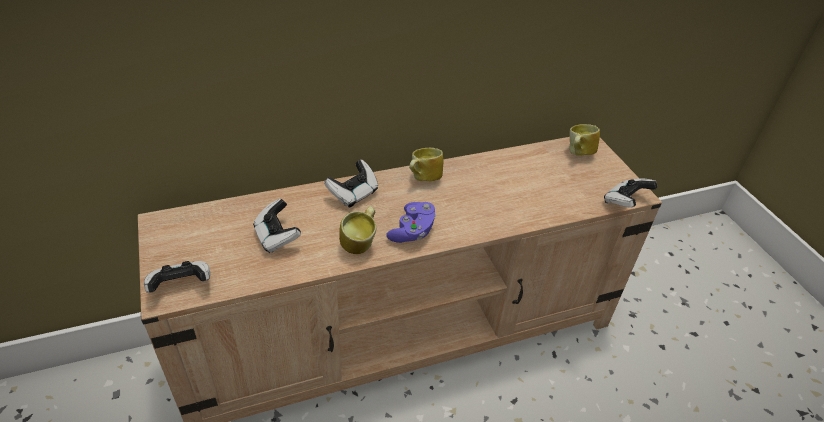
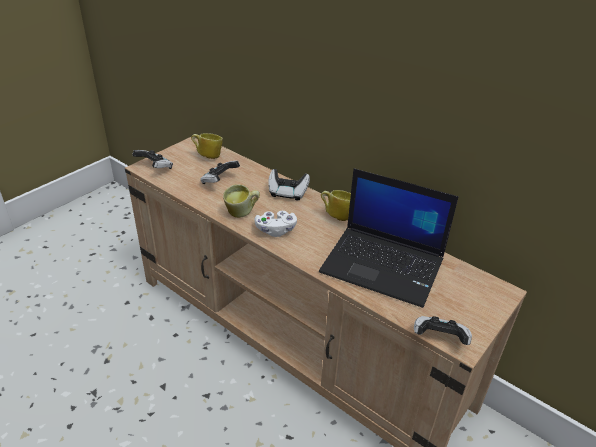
camera: 60 degrees right, 5 degrees down
(412, 231) = (275, 230): purple game controller -> white game controller
(518, 186) = (384, 265): none -> laptop
(577, 154) = (474, 288): mug -> mug (208, 156)

